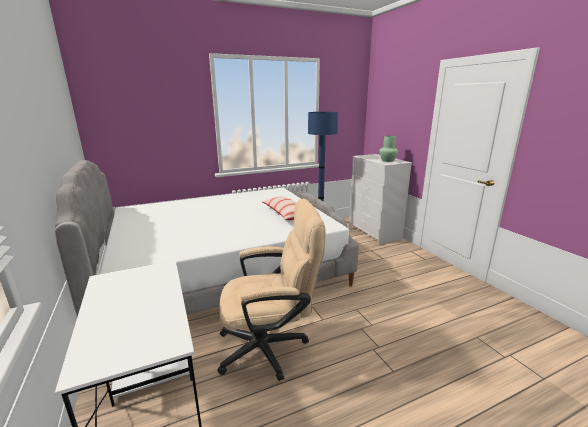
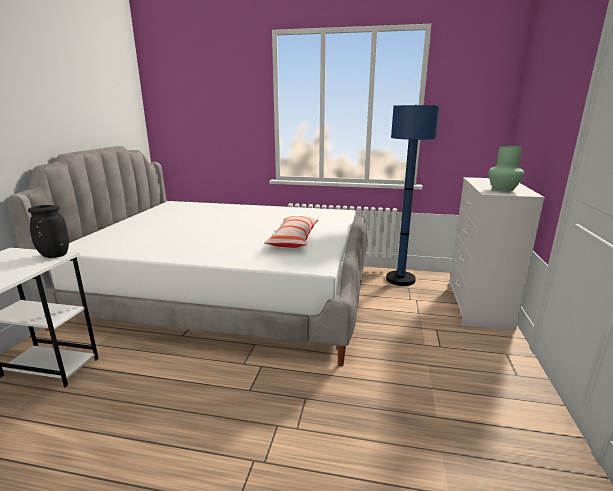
camera: 35 degrees right, 0 degrees up
(159, 268) = (53, 255): none -> black vase
(271, 347) = (160, 392): beige office chair -> none

